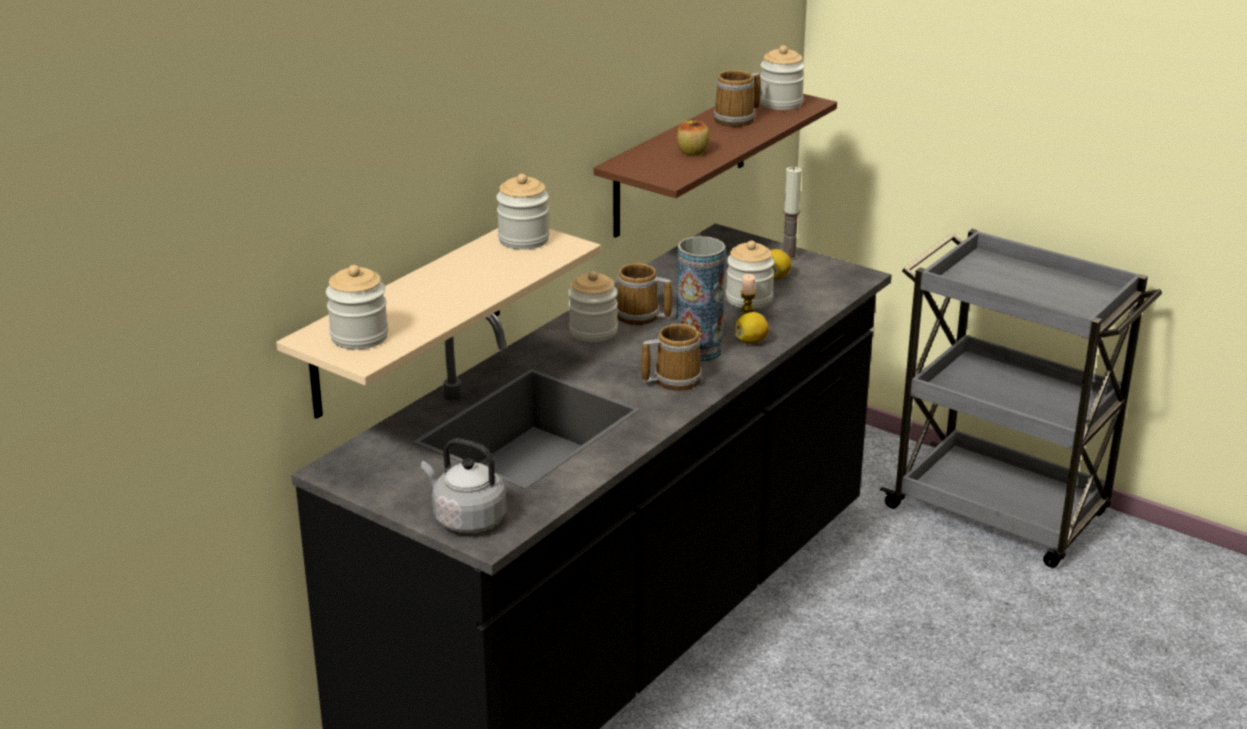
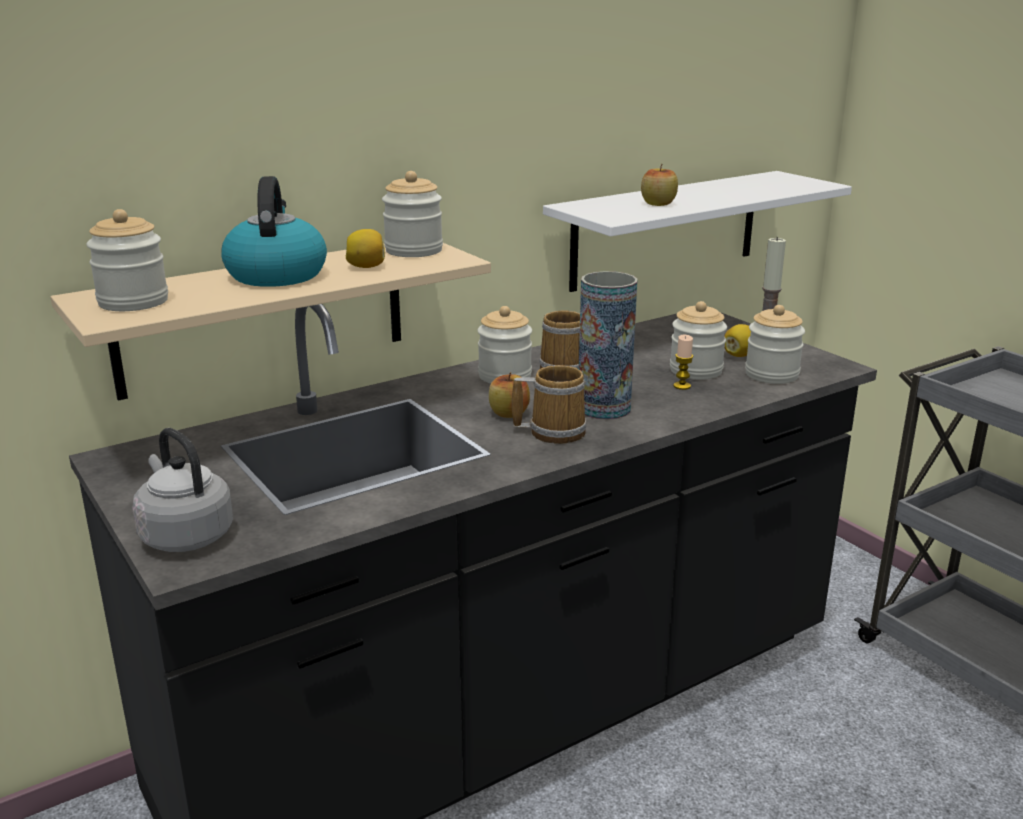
camera: 20 degrees right, 5 degrees down
(439, 287) = (276, 274): none -> kettle
(626, 369) = (509, 413): none -> apple
(680, 161) = (666, 230): brown shelf -> white shelf
(737, 119) = (729, 188): mug -> none
(751, 341) = (671, 408): lemon -> lemon (366, 267)
(780, 103) = (787, 182): jar -> jar (771, 374)

